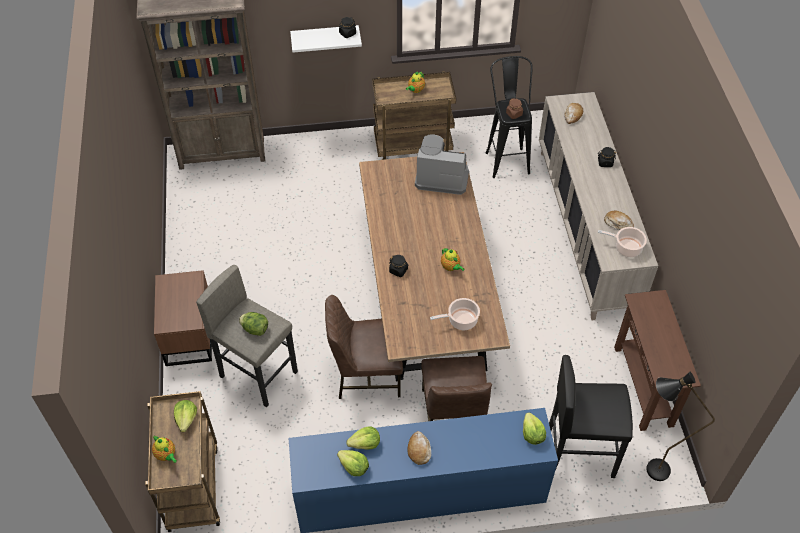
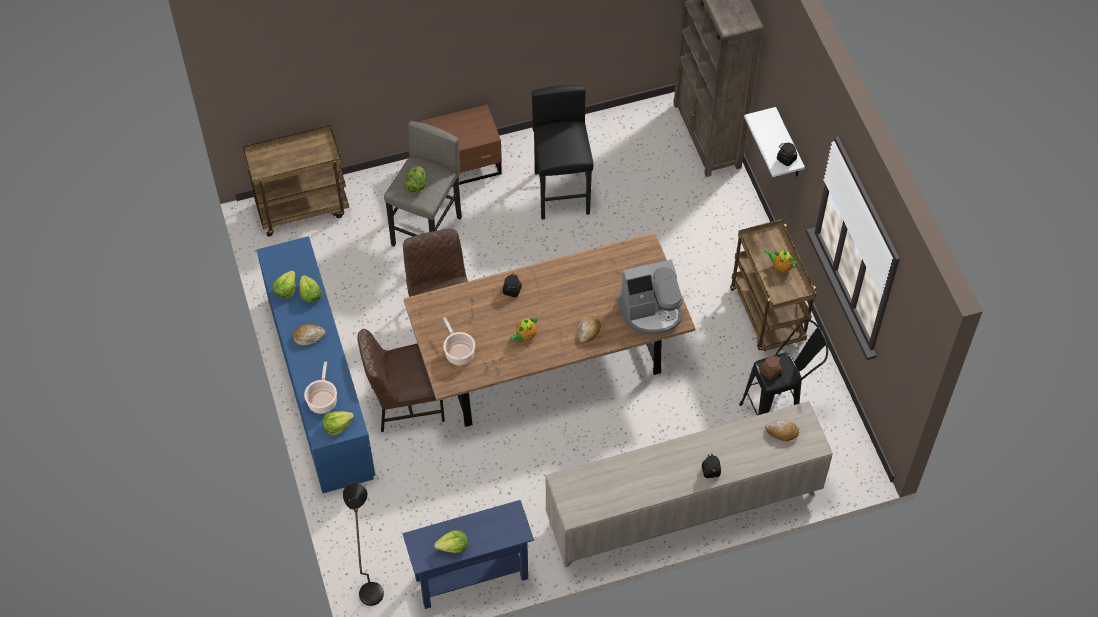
camera: 80 degrees right, 5 degrees up
(166, 455) = (279, 153): teapot -> none
(186, 419) = (316, 158): lettuce -> lettuce (453, 547)
(441, 176) = (651, 311): coffee machine -> coffee machine turned 75 degrees clockwise
(579, 452) = (381, 520): black stool -> black stool (562, 193)
(618, 223) = (618, 488): bread -> bread (588, 331)
(626, 247) = (583, 497): cooking pot -> cooking pot (322, 400)
(643, 386) = (471, 577): brown console table -> blue console table

